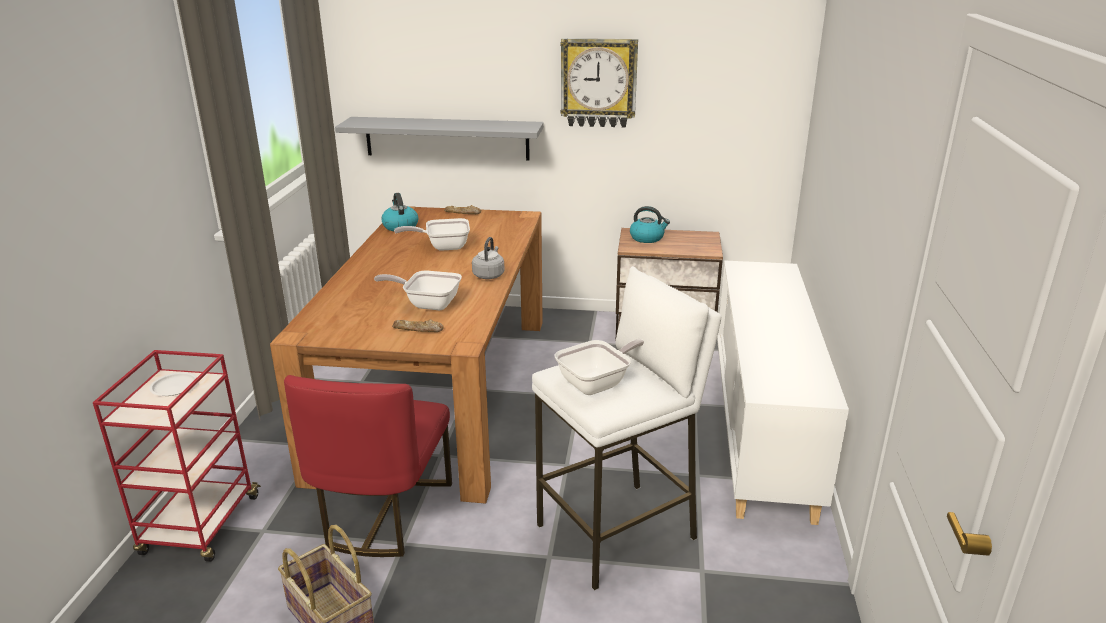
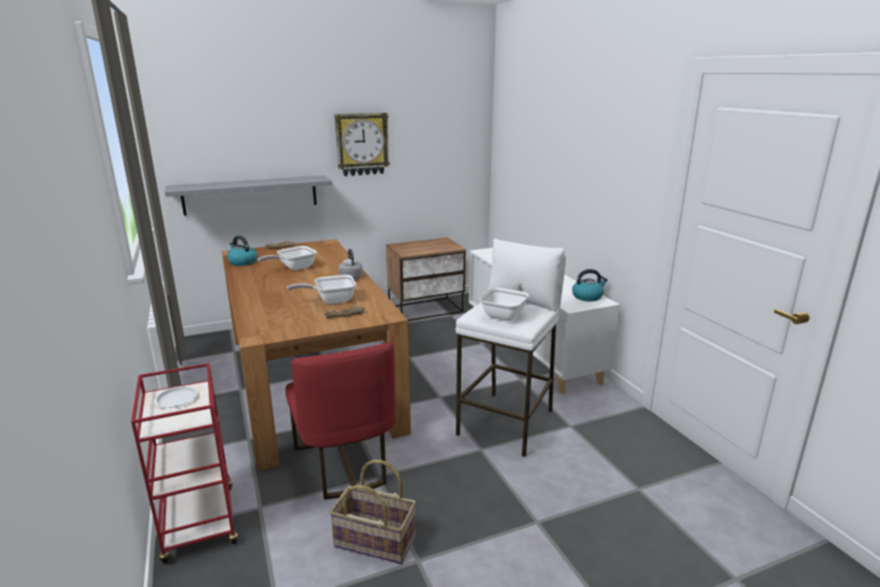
camera: 30 degrees left, 5 degrees down
(647, 238) = (409, 247): kettle -> kettle (587, 297)

